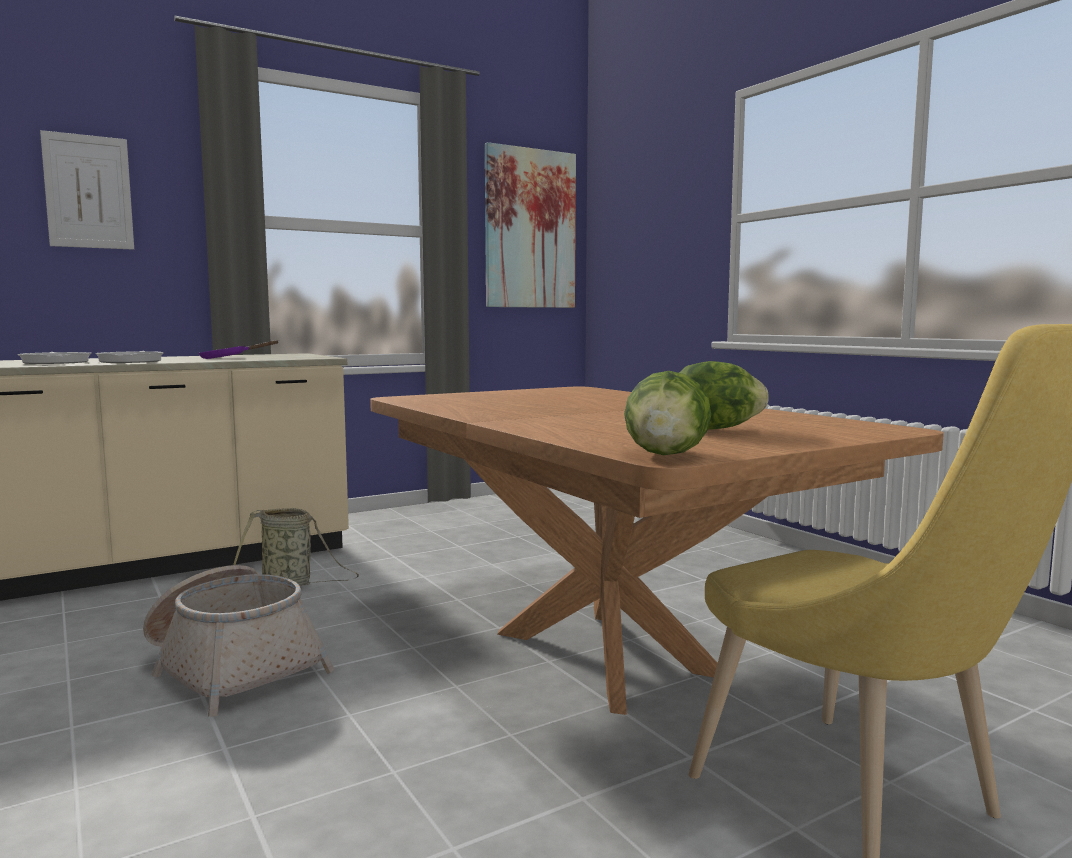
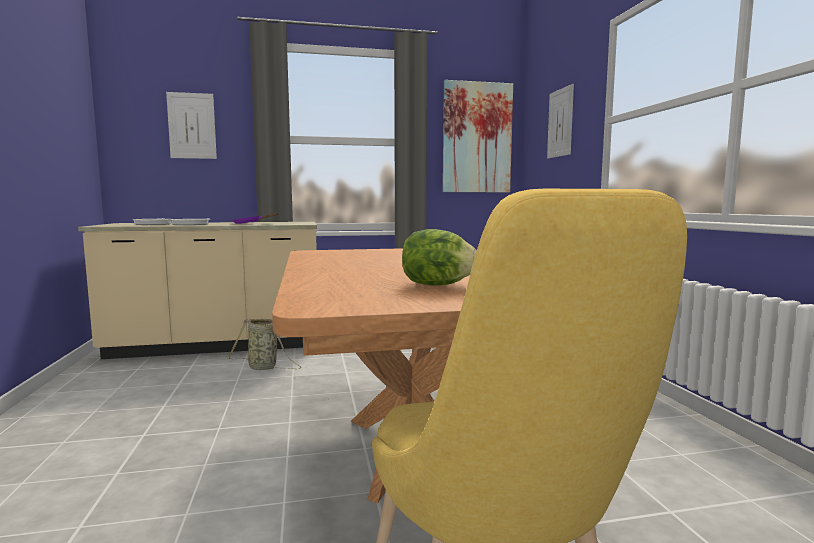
camera: 20 degrees right, 0 degrees up
(233, 667) = (178, 418): basket -> none
(656, 215) = (560, 123): none -> picture
(666, 455) = (318, 306): lettuce -> none

